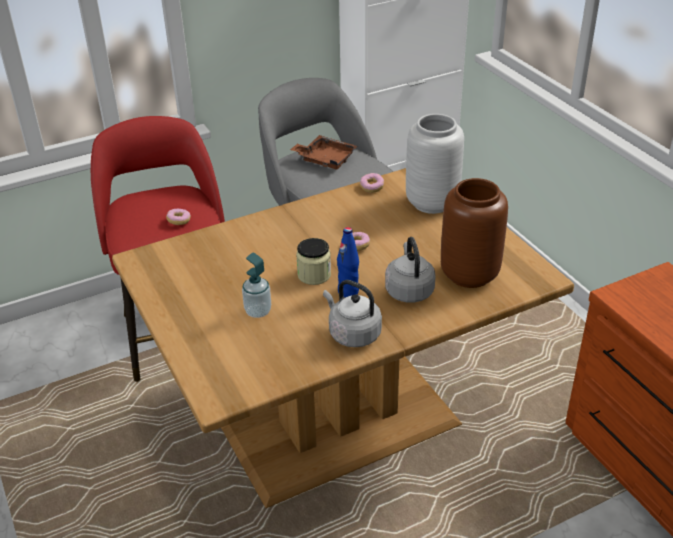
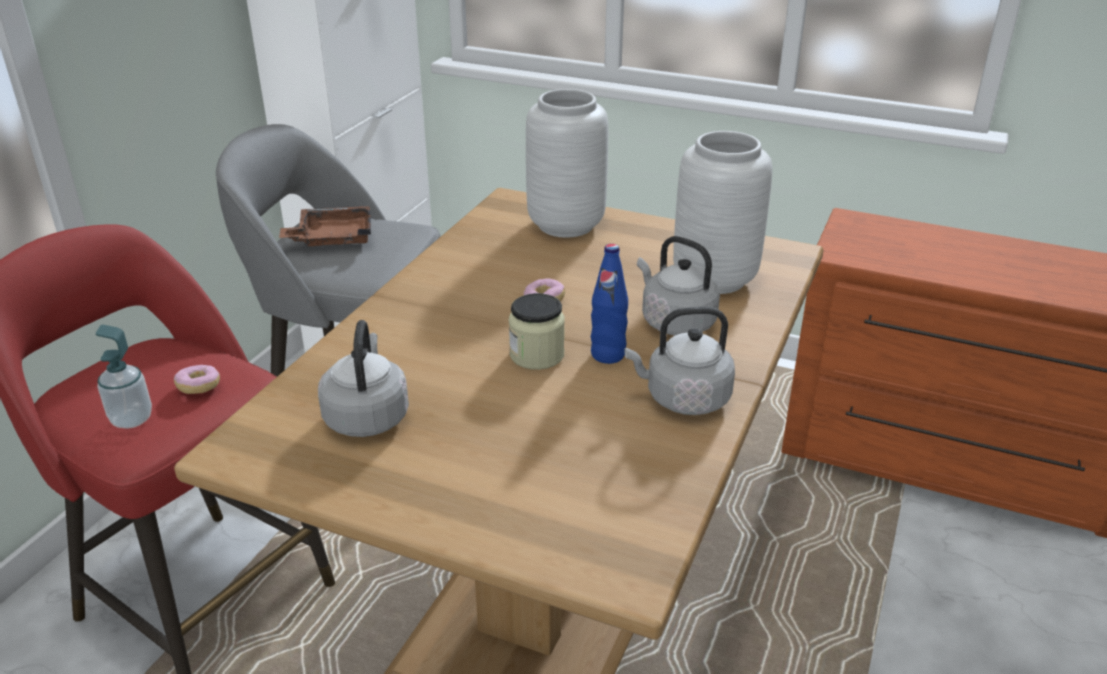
camera: 40 degrees left, 5 degrees down
(204, 269) = (367, 416): none -> grey kettle
(258, 311) = (524, 432): soap dispenser -> soap dispenser (132, 419)
(371, 187) = (470, 234): donut -> none
(470, 274) = (715, 278): brown vase -> grey vase

